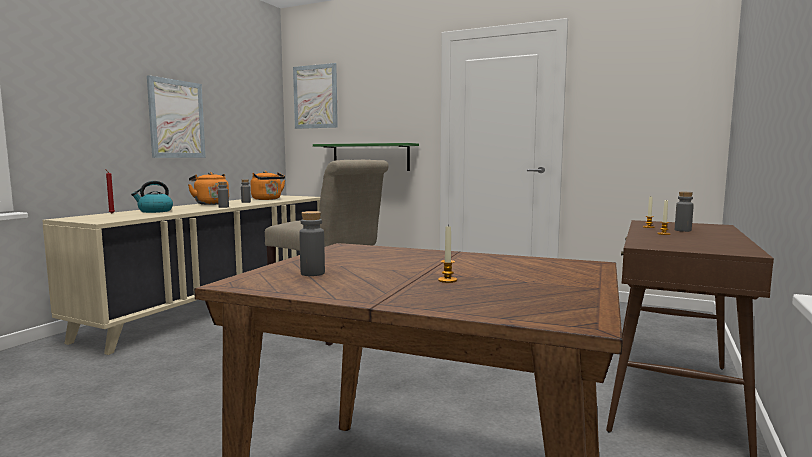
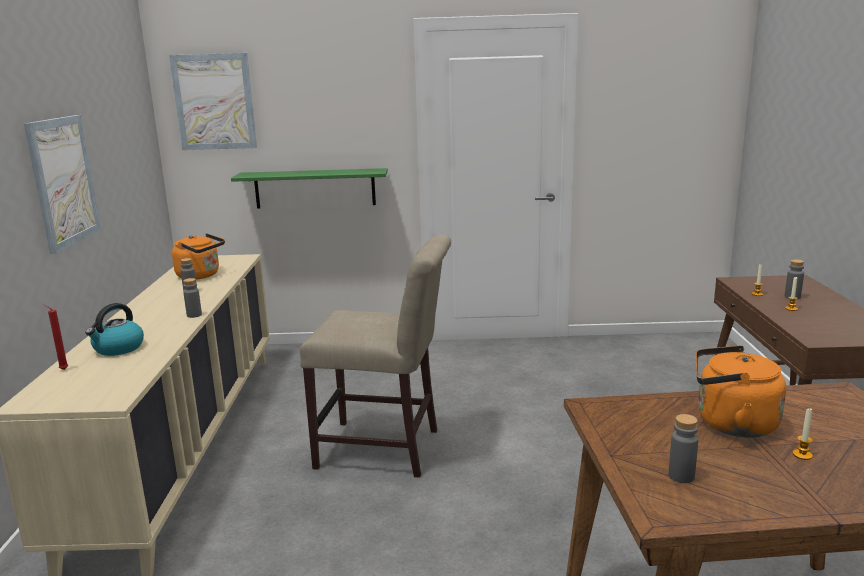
camera: 25 degrees left, 10 degrees up
(210, 203) = (146, 306): orange kettle -> orange kettle (731, 424)

